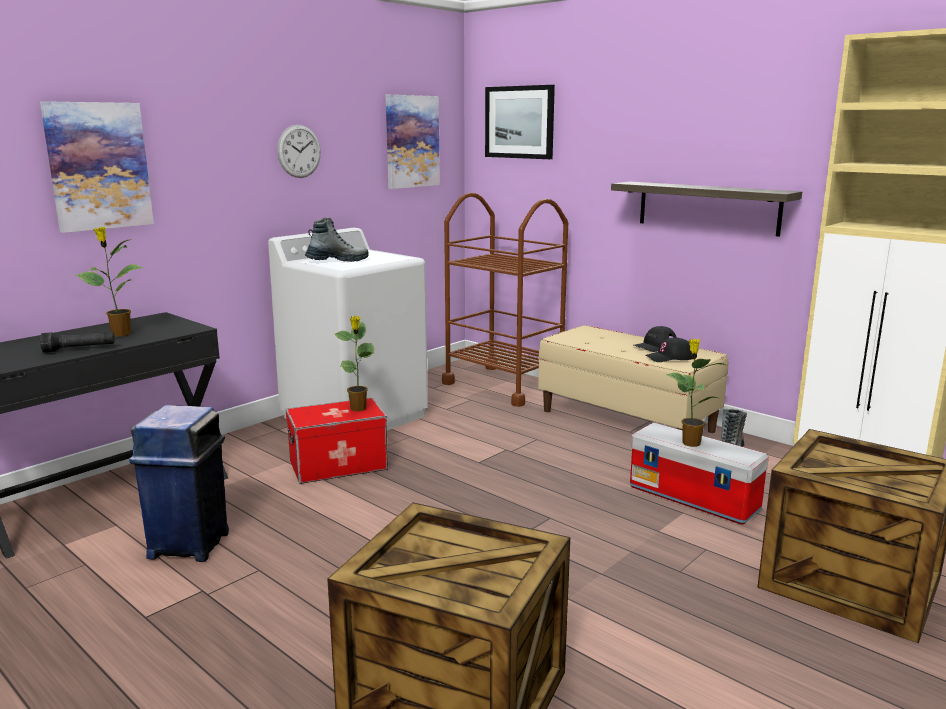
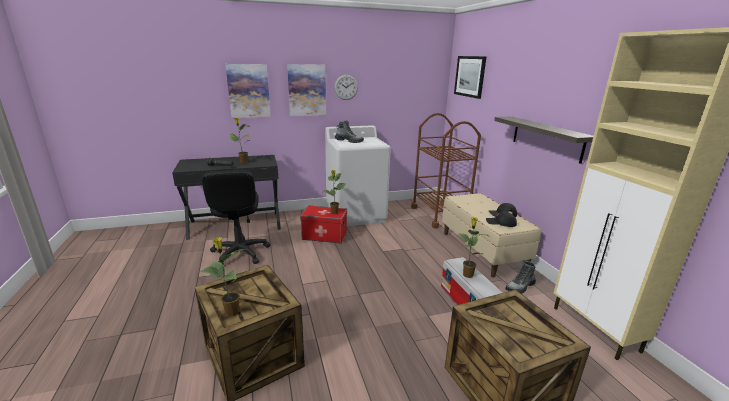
camera: 30 degrees right, 5 degrees up
(190, 544) = (240, 253): blue trash can -> black office chair
(411, 141) = (413, 84): picture -> picture (307, 90)
(460, 591) = (231, 312): none -> potted plant

